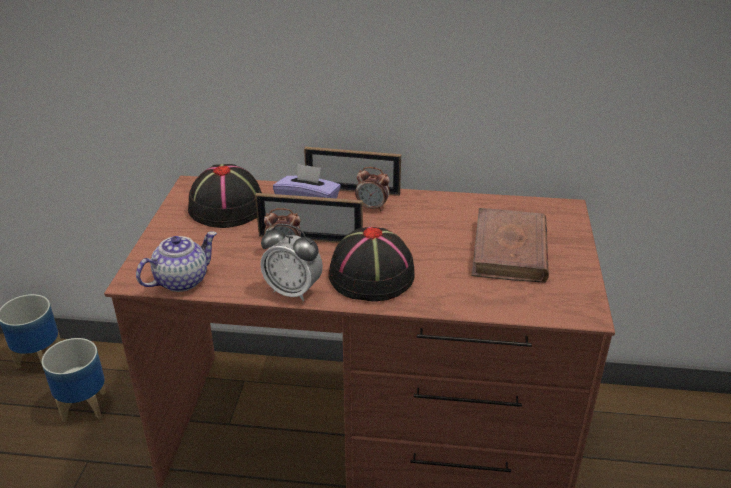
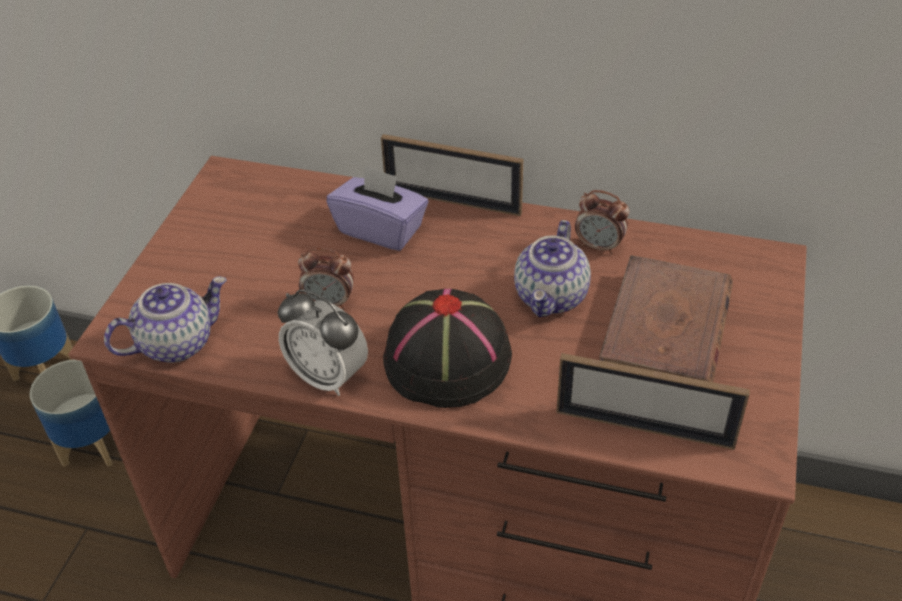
camera: 10 degrees right, 10 degrees up
(227, 206) = (265, 217): black hat -> none
(310, 239) = (372, 285): picture frame -> picture frame (644, 428)
(372, 207) = (475, 235): alarm clock -> alarm clock (599, 246)
(432, 237) = (552, 297): none -> teapot

